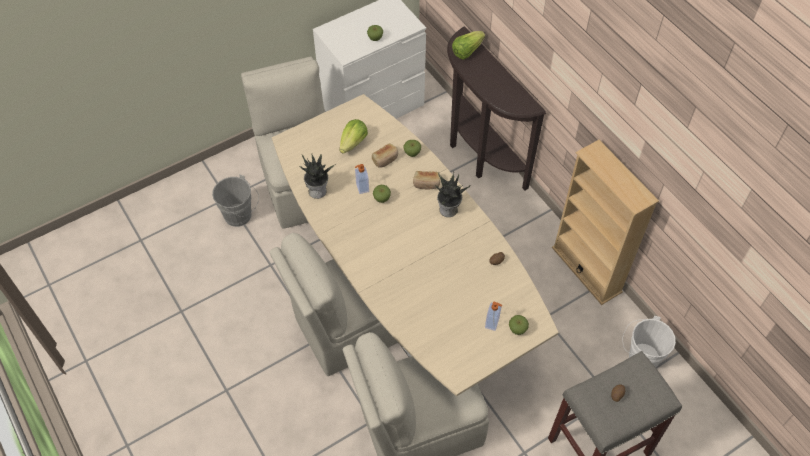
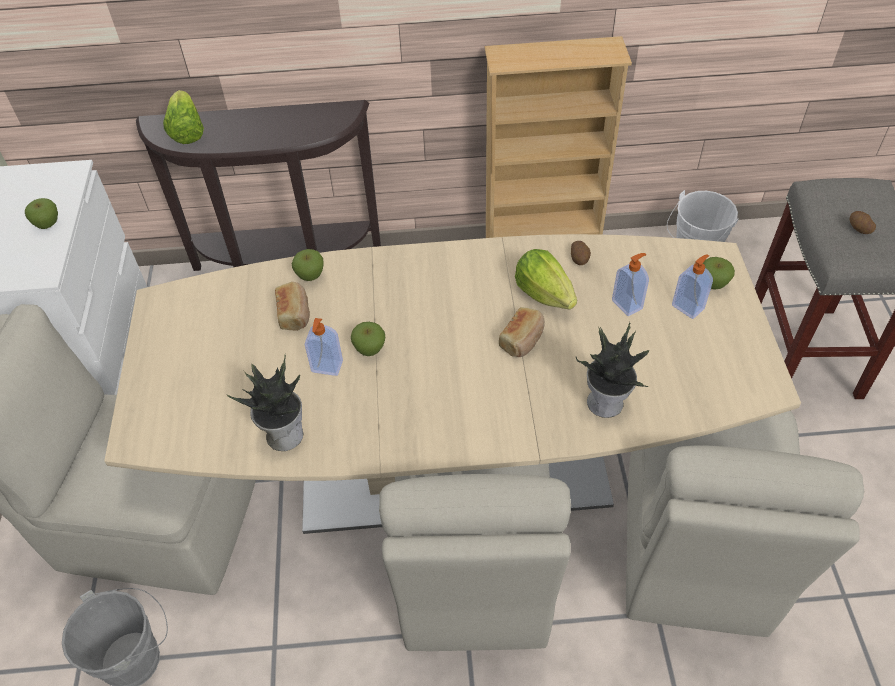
camera: 60 degrees left, 5 degrees down
(353, 143) = (226, 342): lettuce -> lettuce (544, 293)
(426, 184) = (382, 282): bread -> bread (522, 339)
(448, 210) = (451, 275): potted plant -> potted plant (607, 403)
(477, 294) = (627, 304): none -> soap dispenser

